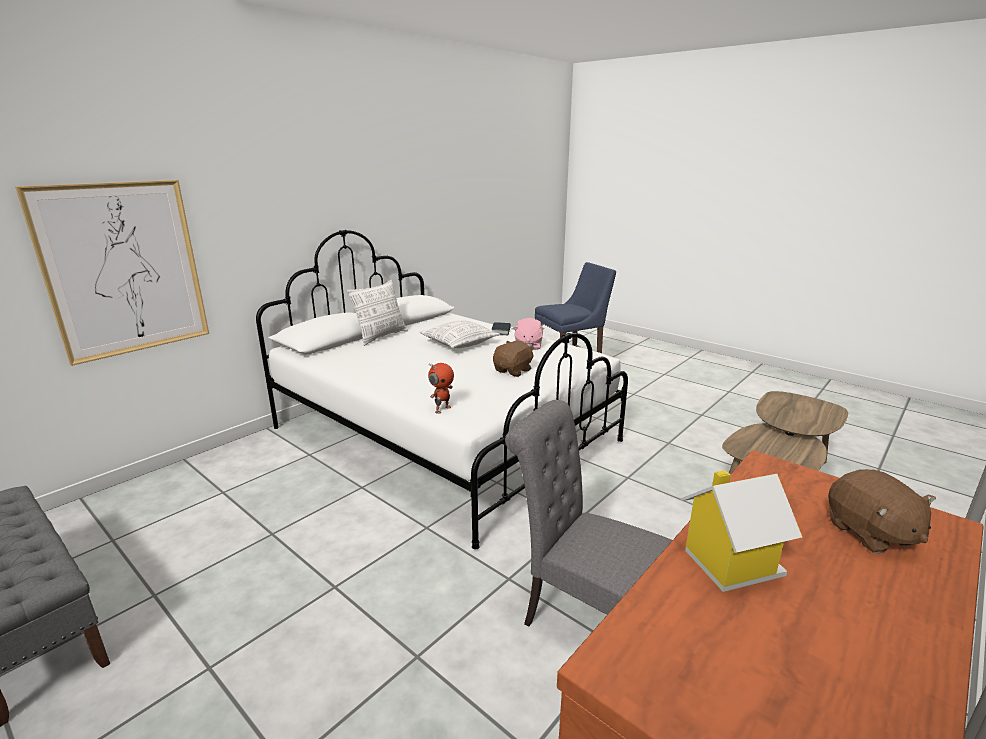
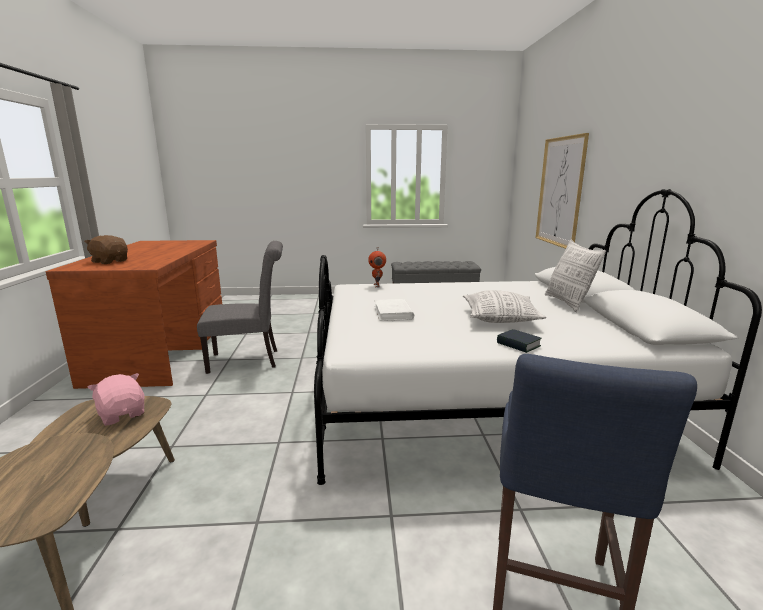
camera: 135 degrees right, 5 degrees down
(513, 371) = (393, 313): brown plush toy -> white book
(528, 345) = (444, 338): pink plush toy -> pink plush toy (122, 414)
(729, 563) = (172, 251): toy house -> none

